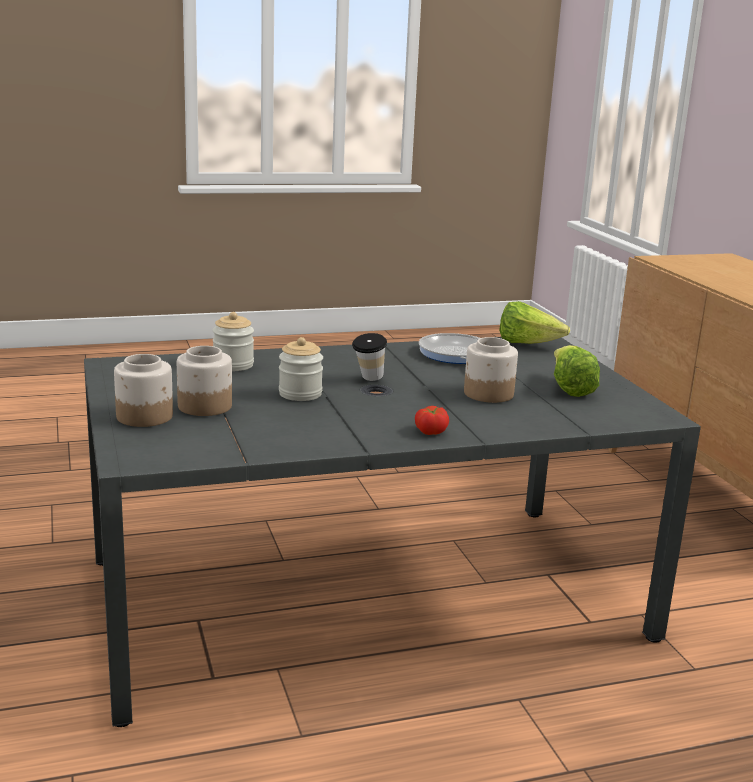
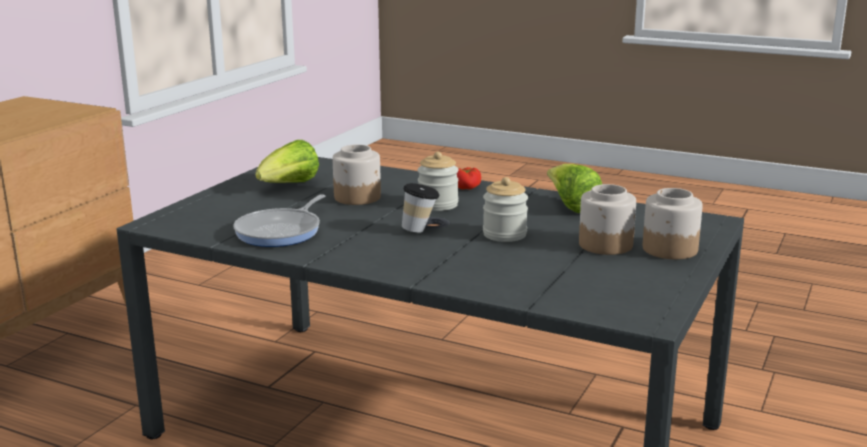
camera: 135 degrees left, 0 degrees up
(233, 365) = (514, 280): jar -> jar (438, 205)
(527, 344) = (184, 224): lettuce -> lettuce (571, 206)

